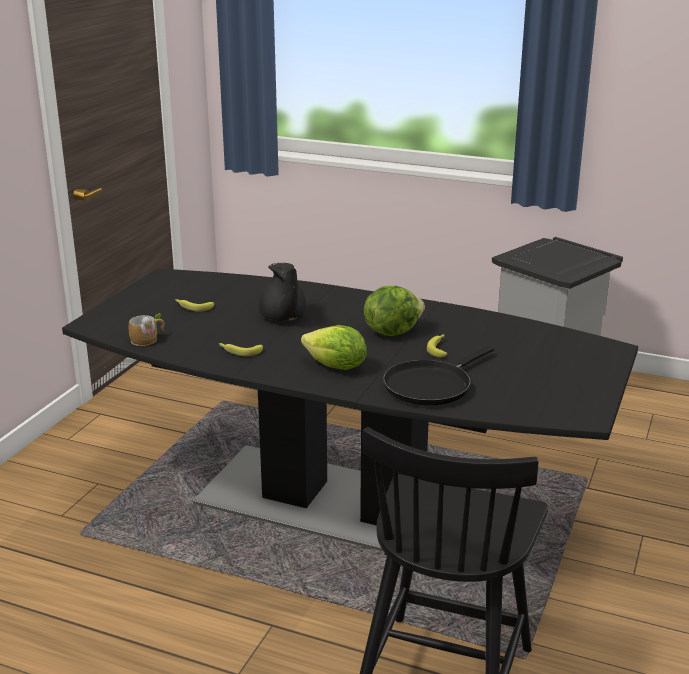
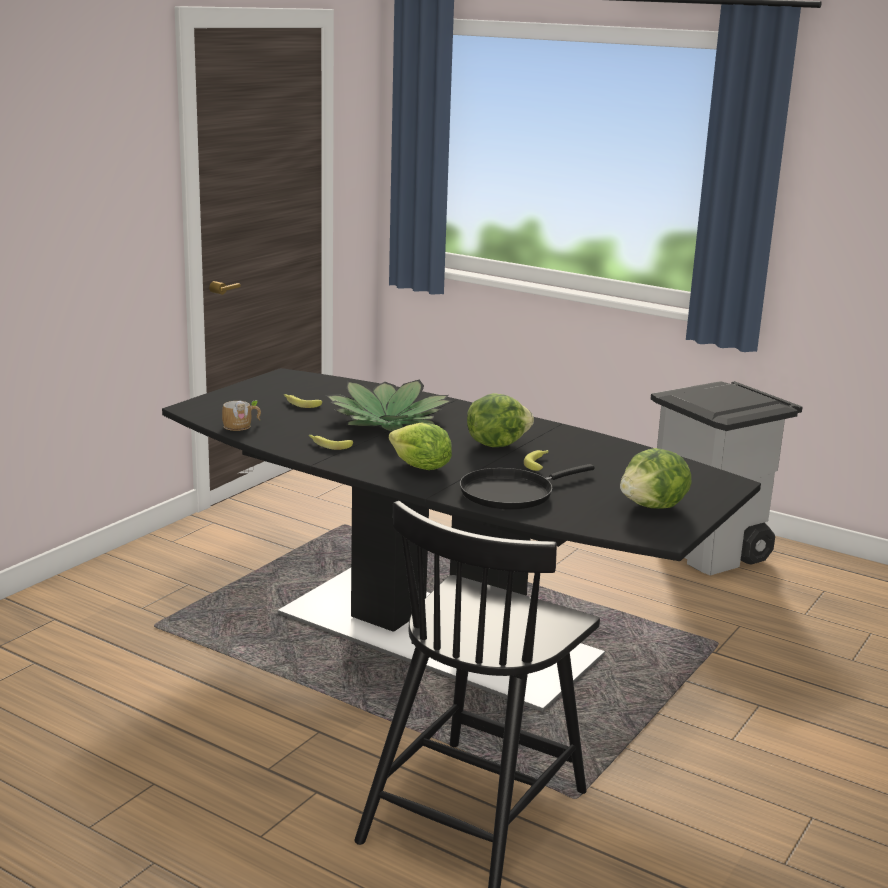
camera: 10 degrees right, 5 degrees down
(283, 317) = (388, 421): black teapot -> potted plant
(562, 384) = (654, 507): none -> lettuce

